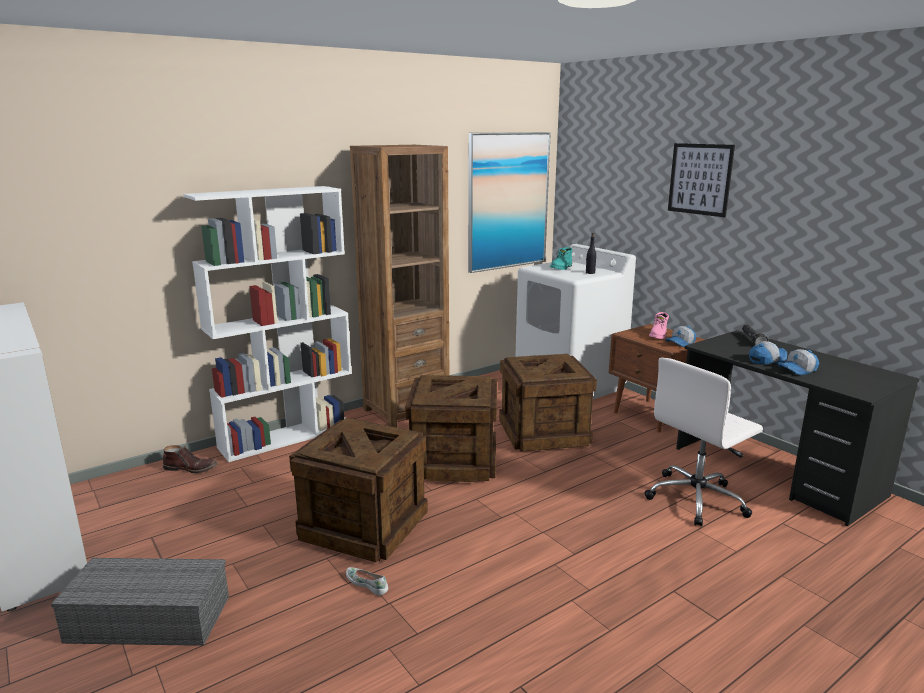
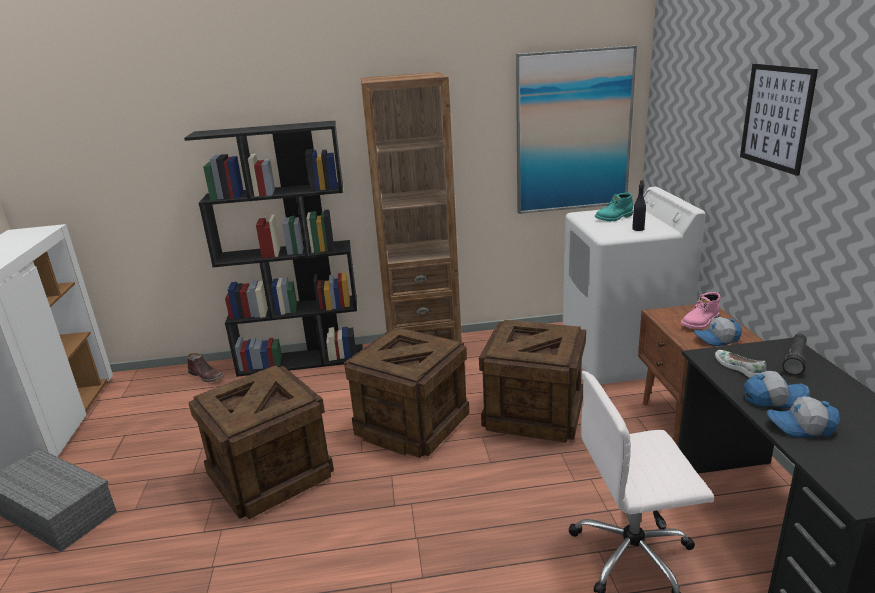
camera: 30 degrees right, 5 degrees up
(288, 436) = (302, 360): white bookcase -> black bookcase
(367, 584) = (216, 538): white shoe -> white shoe (739, 368)

